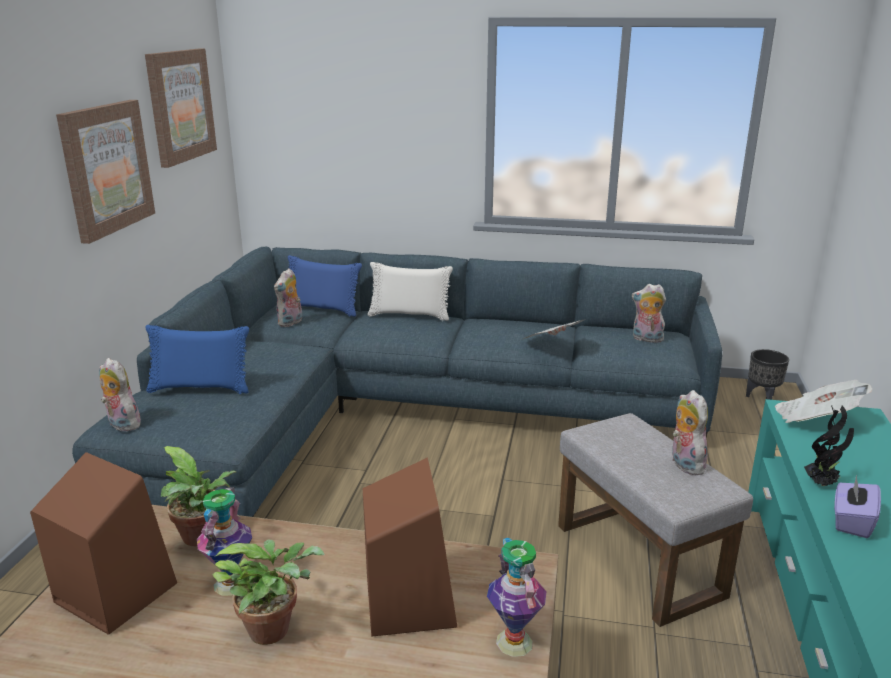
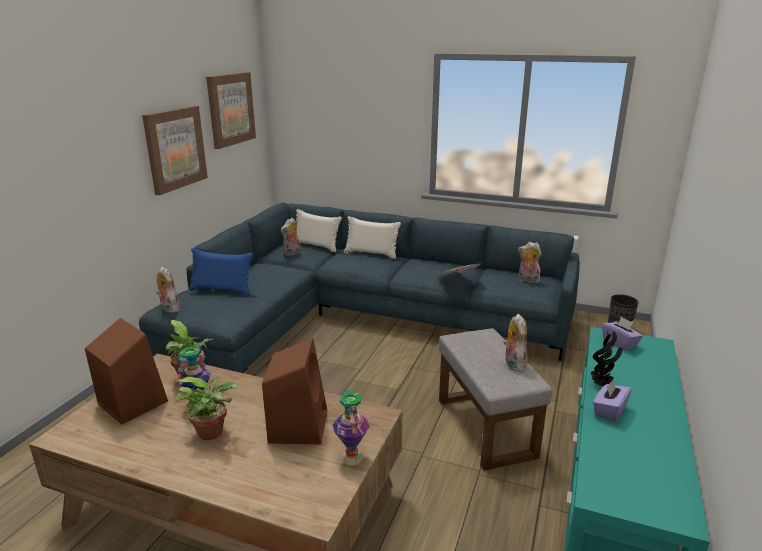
camera: 10 degrees right, 0 degrees up
(323, 309) = (316, 246): blue pillow -> white pillow
(815, 420) = (620, 343): newspaper -> purple tissue box

